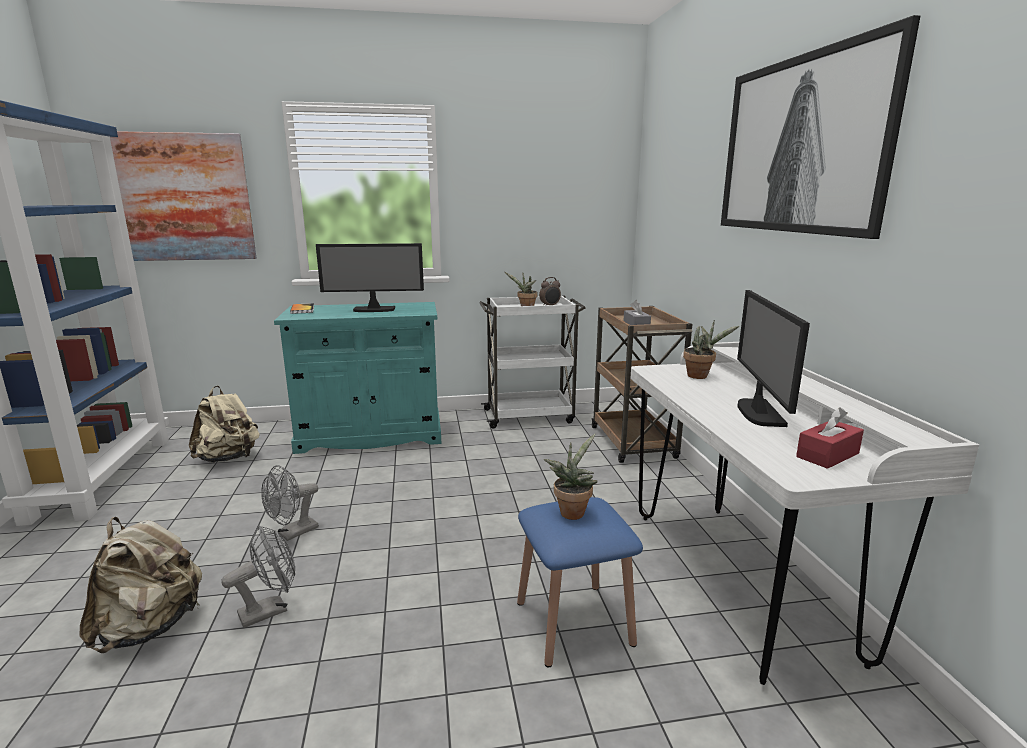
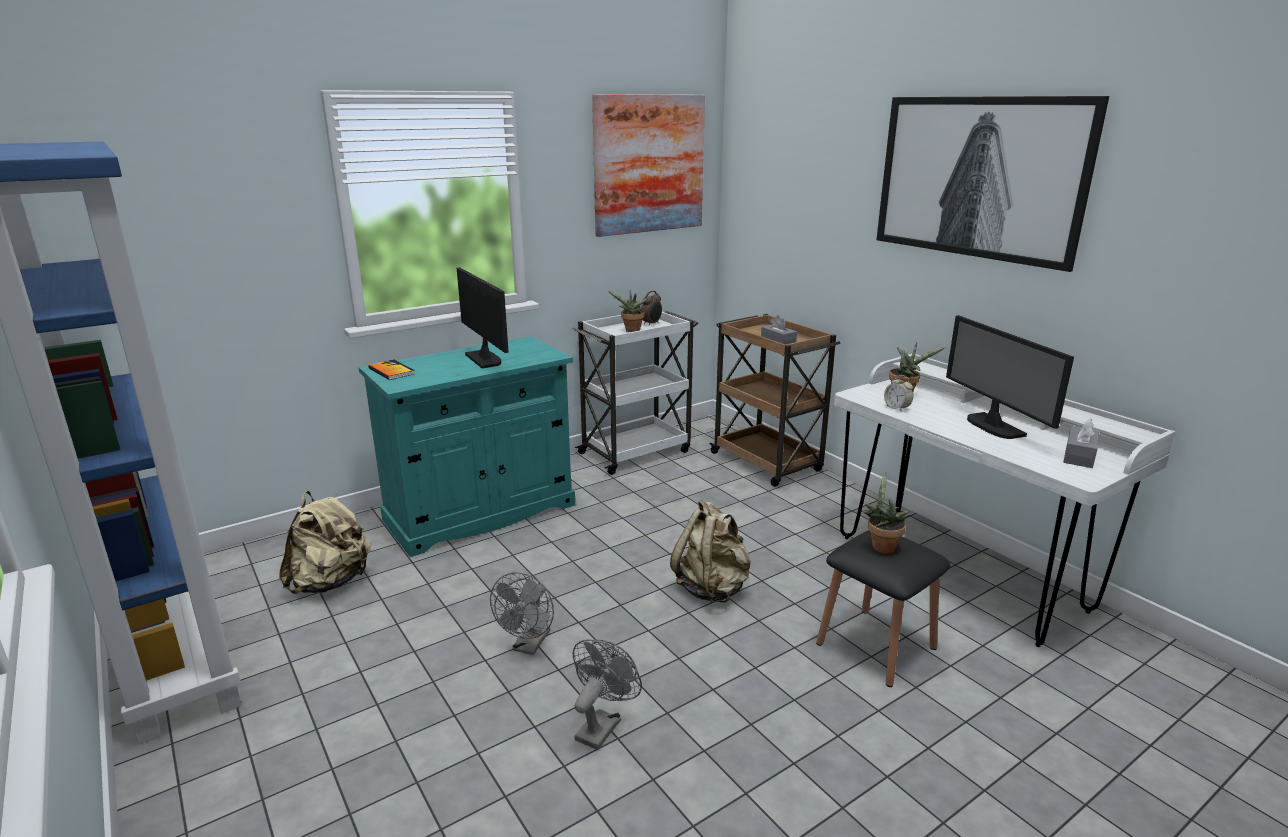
camera: 25 degrees left, 5 degrees up
(150, 627) = (495, 784): beige backpack -> beige backpack (712, 588)
(184, 198) = (186, 232): picture -> picture (649, 164)
(374, 310) = (485, 359): monitor -> monitor turned 90 degrees counterclockwise
(574, 622) = (876, 645): blue stool -> black stool
(674, 384) = (897, 408): none -> alarm clock
(827, 455) = (1079, 456): red tissue box -> grey tissue box

